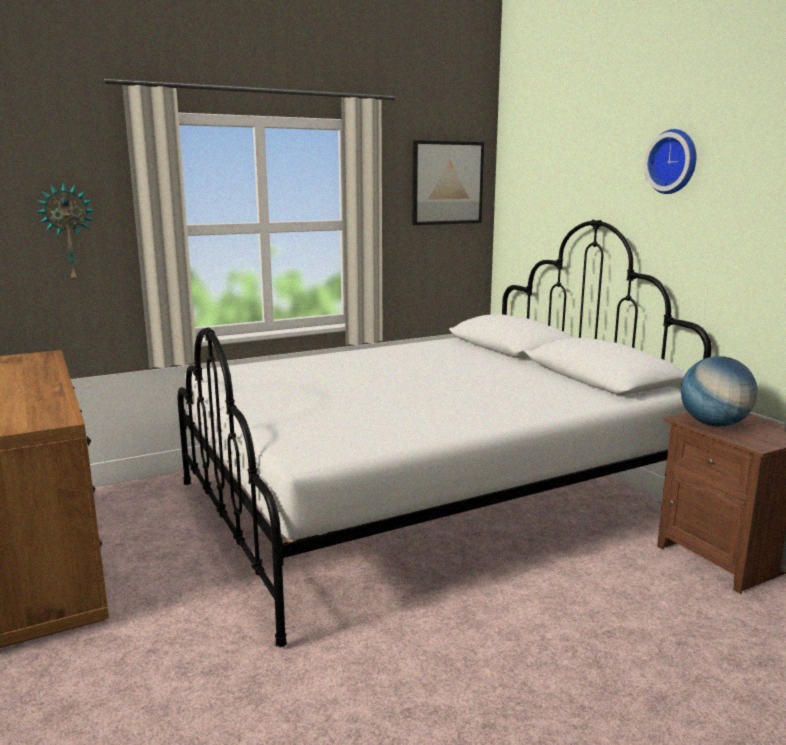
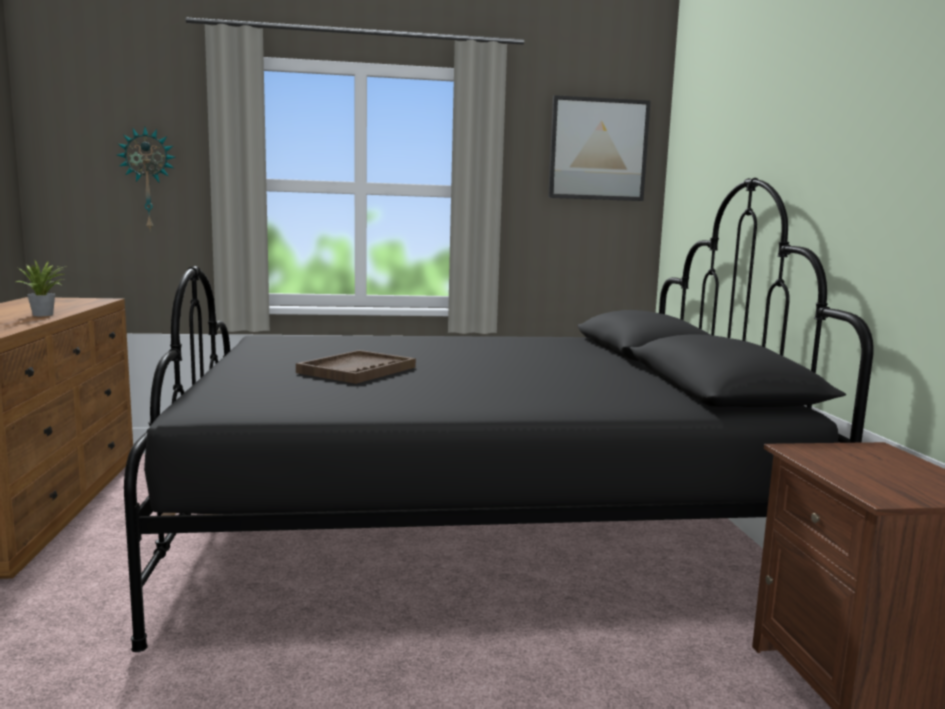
camera: 20 degrees right, 5 degrees down
(48, 383) = (46, 315): none -> potted plant
(349, 397) = (357, 370): none -> brown tray
(424, 502) = (473, 527): white bed -> black bed
(674, 162) = (843, 79): wall clock -> none
(714, 424) = (836, 461): globe -> none

